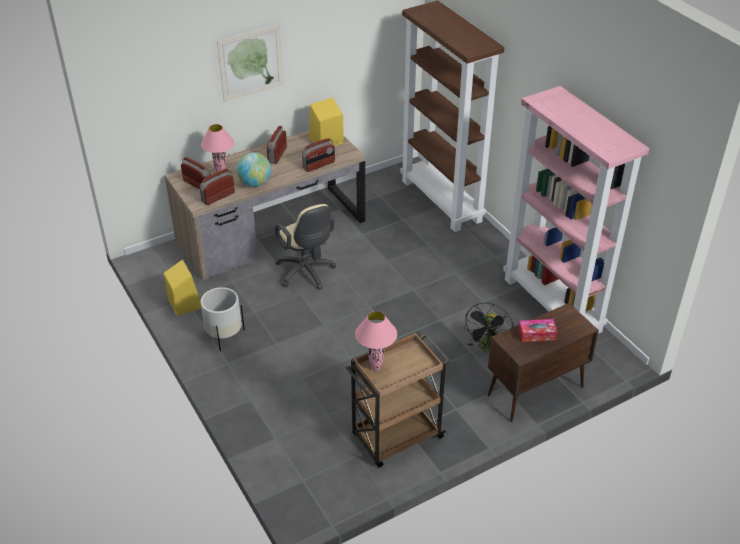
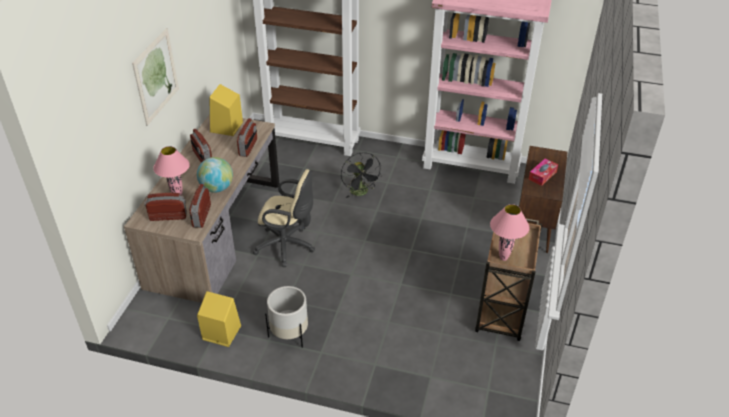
camera: 45 degrees left, 0 degrees up
(488, 349) = (473, 218): black fan -> black fan (361, 193)

